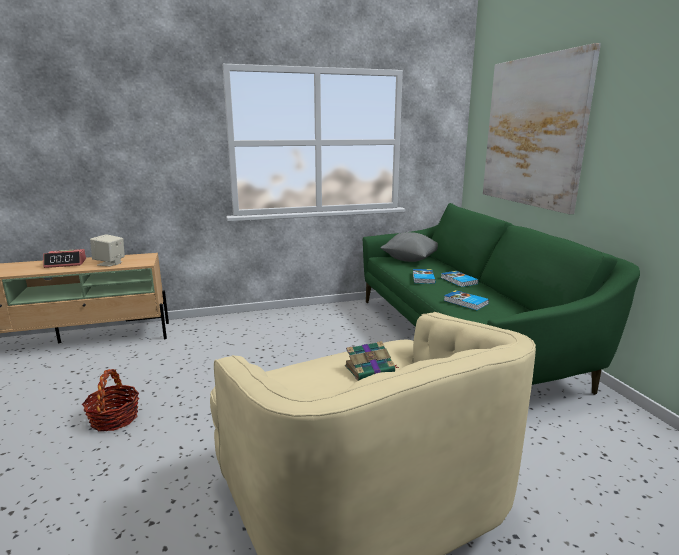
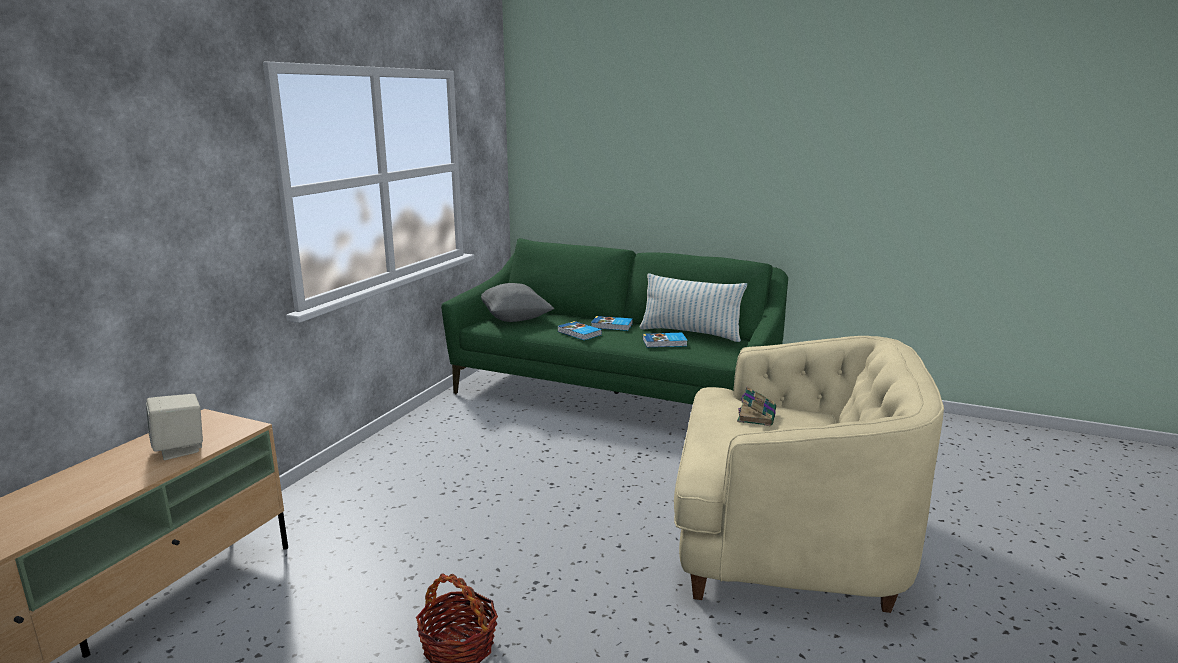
camera: 50 degrees left, 0 degrees up
(66, 263) = (82, 482): alarm clock -> none
(510, 304) = (690, 333): none -> pillow
(533, 132) = (627, 150): picture -> none

